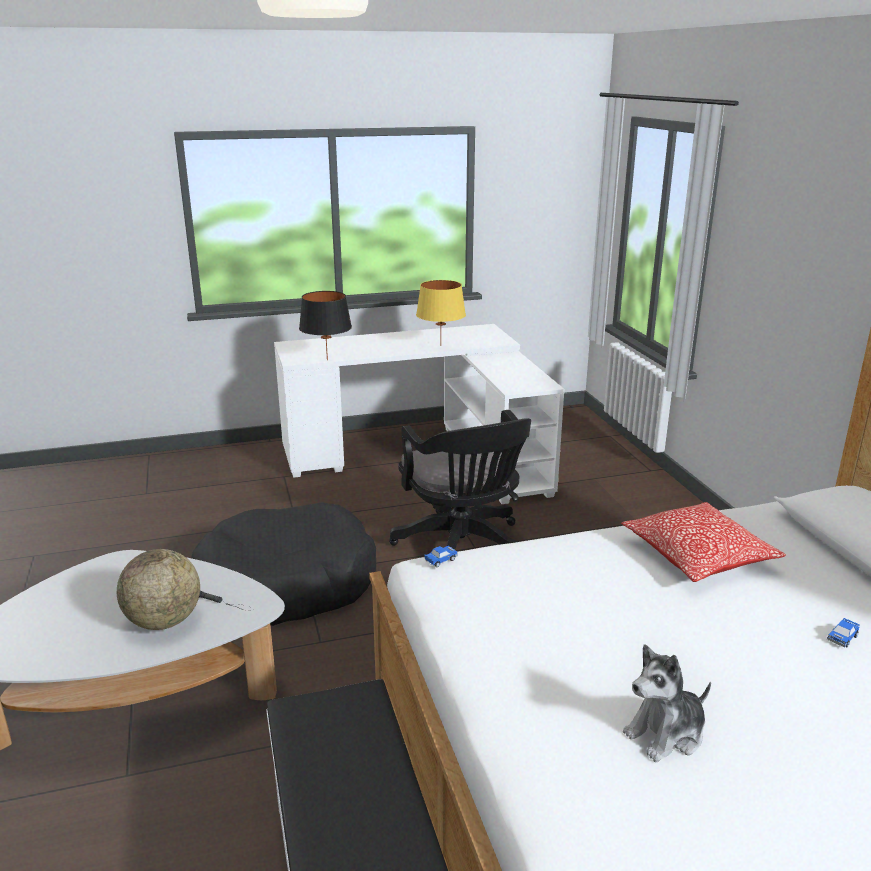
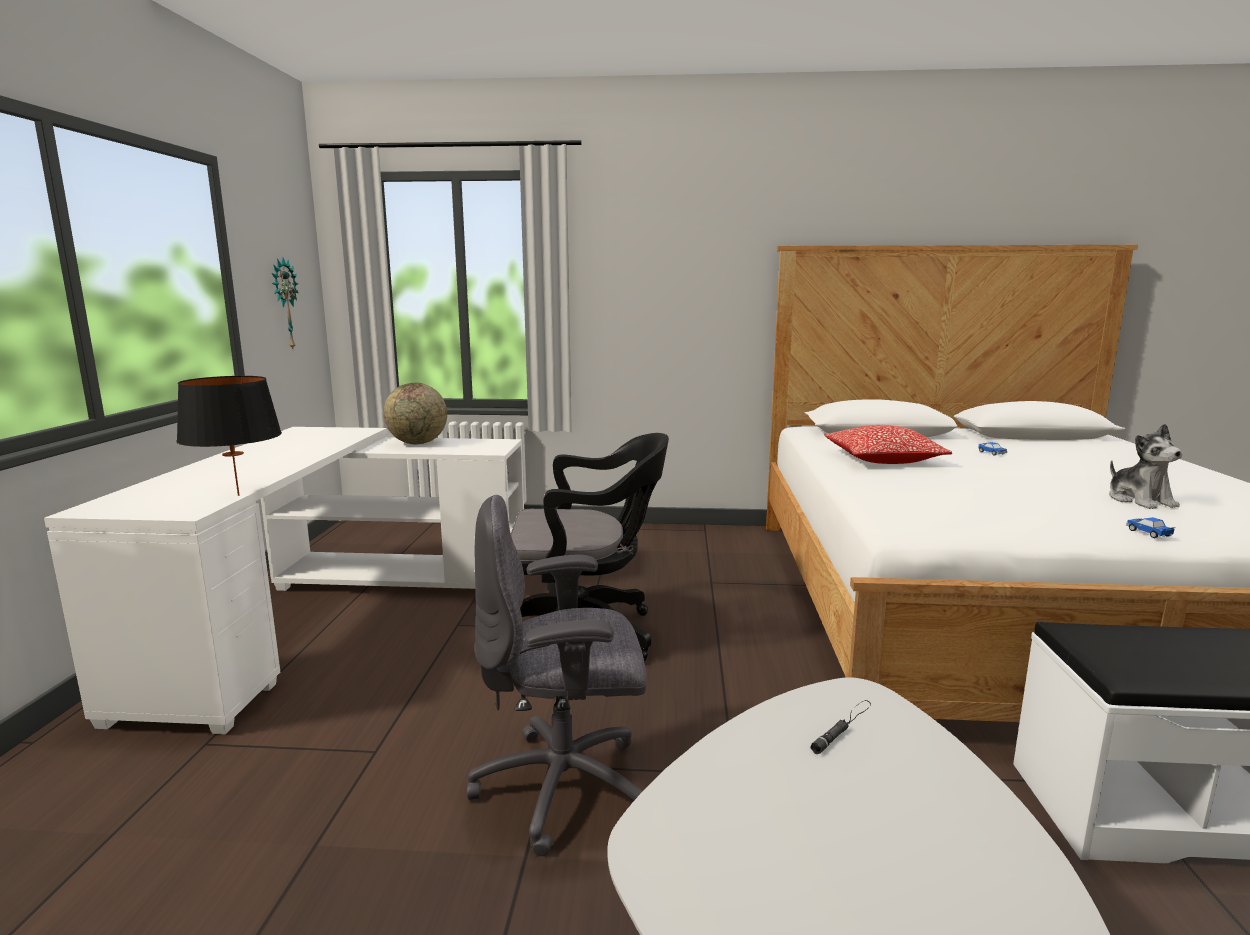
camera: 70 degrees left, 10 degrees down
(164, 621) = (898, 791): globe -> globe (418, 443)
(286, 583) = (565, 787): black dog bed -> grey office chair
(440, 346) = (319, 448): yellow table lamp -> none
(440, 560) = (889, 523): toy car -> toy car (1149, 533)
(535, 228) = (284, 304): none -> wall clock

